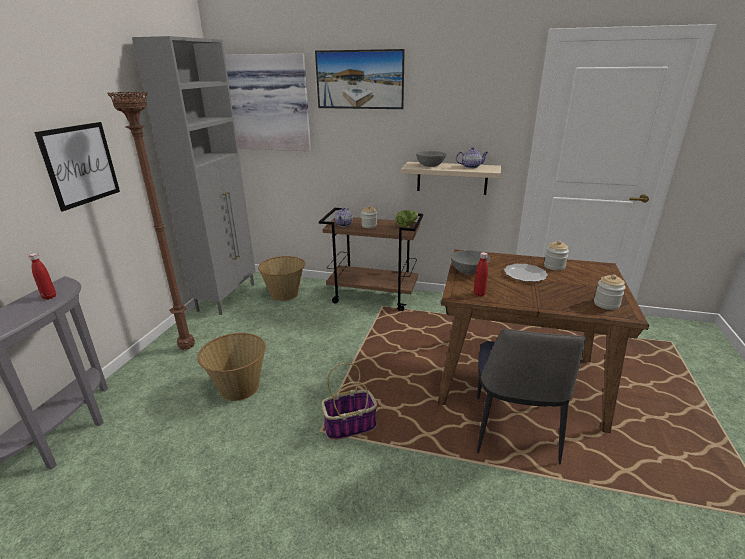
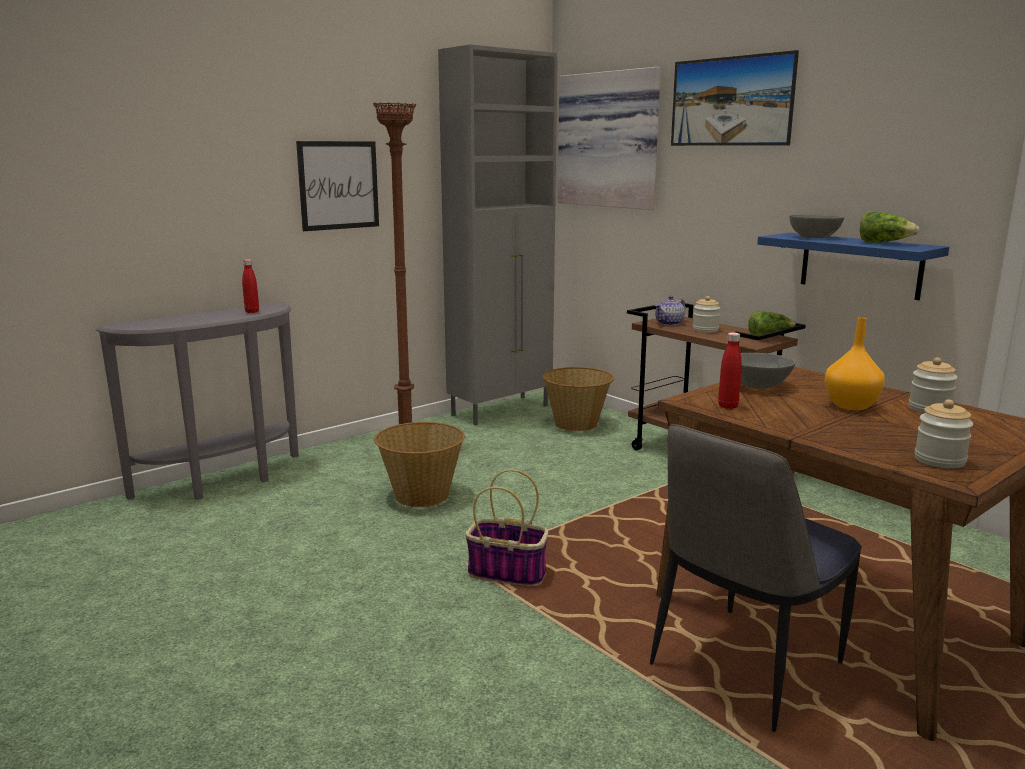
camera: 35 degrees right, 10 degrees down
(452, 178) = (860, 265): beige shelf -> blue shelf
(470, 167) = (884, 243): teapot -> lettuce
(524, 274) = (849, 405): plate -> orange vase

